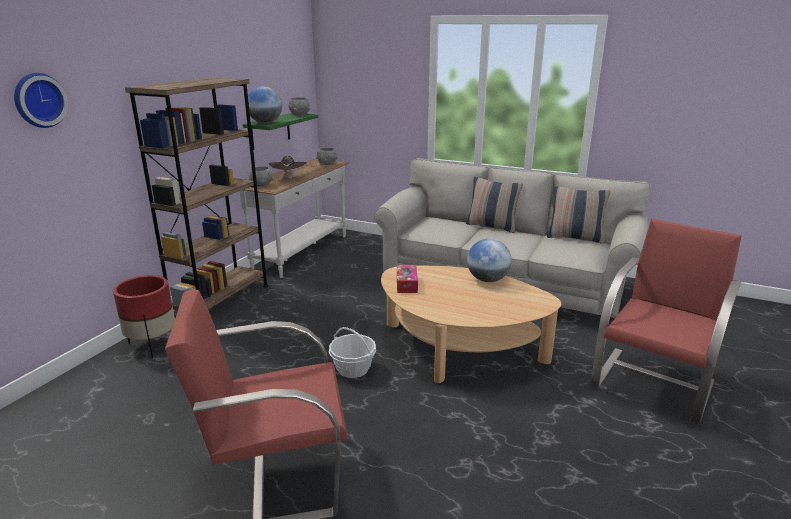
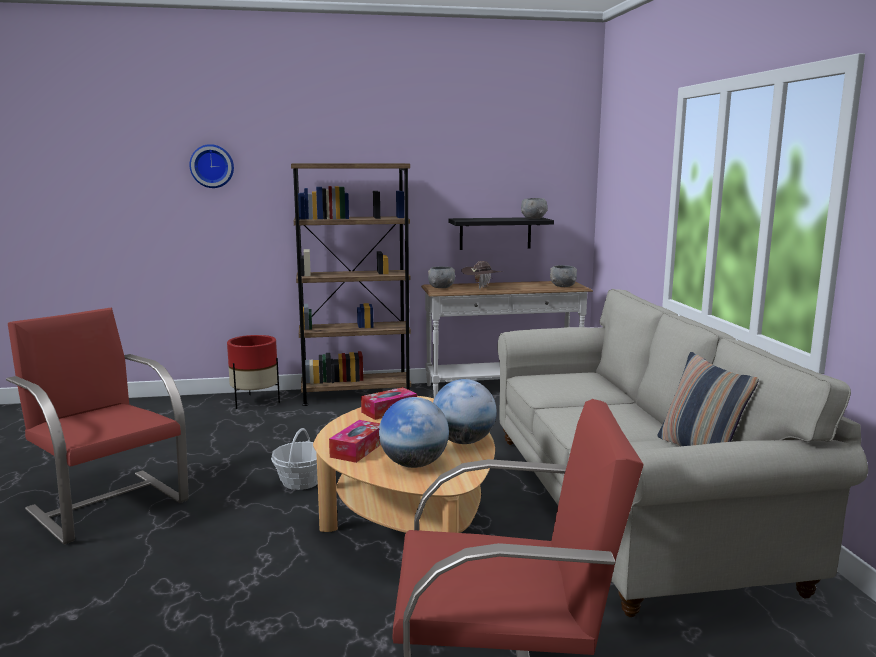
camera: 55 degrees right, 10 degrees down
(265, 123) = (467, 219): globe -> globe (414, 464)
(270, 131) = (495, 233): green shelf -> black shelf
(466, 311) = (357, 449): none -> tissue box
(492, 226) = (636, 405): pillow -> none

